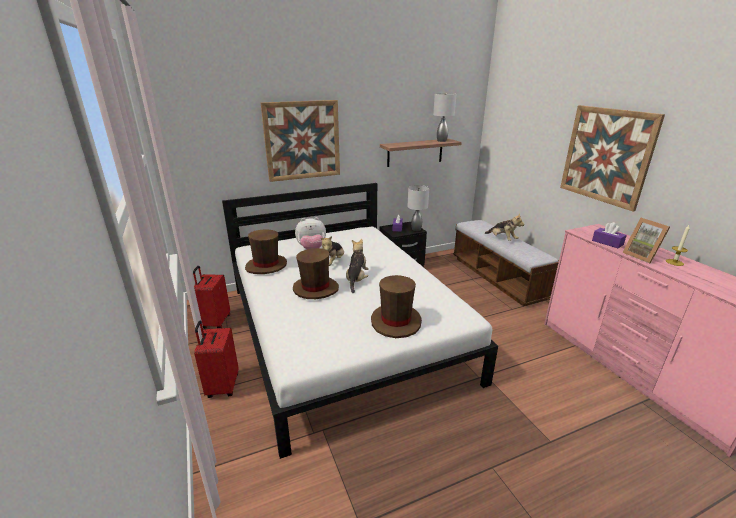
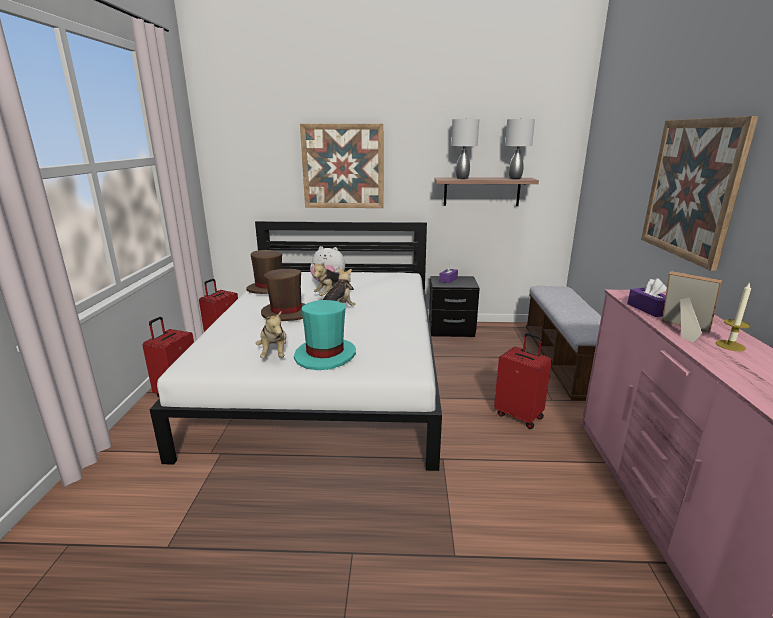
camera: 25 degrees right, 5 degrees down
(396, 322) = (325, 355): brown hat -> turquoise hat
(416, 229) = (469, 284): grey table lamp -> grey table lamp (462, 178)
(502, 239) = (570, 309): plush toy -> plush toy (274, 354)
(503, 327) = (519, 415): none -> red suitcase
(642, 256) = (682, 330): picture frame -> picture frame turned 135 degrees clockwise

